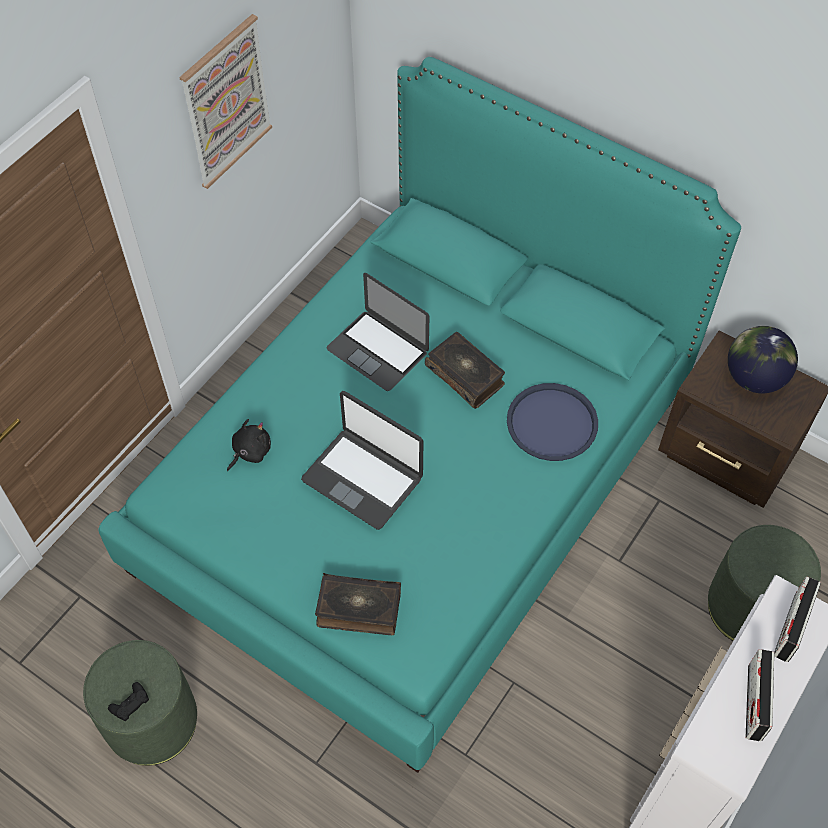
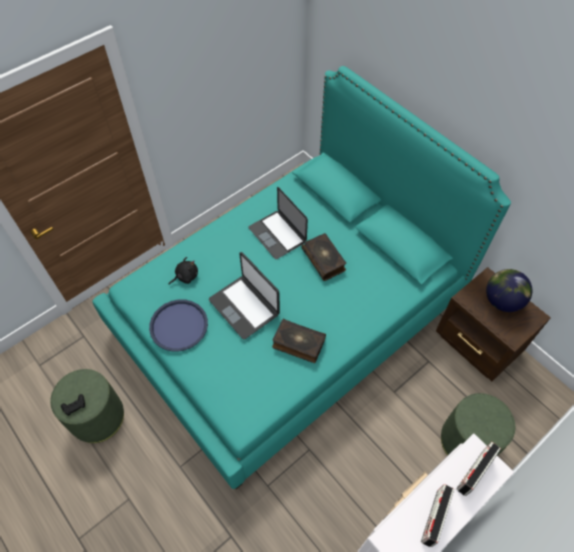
camera: 15 degrees right, 0 degrees up
(226, 102) = (213, 69): picture -> none
(358, 609) = (217, 384): book -> book (298, 343)
(551, 423) = (367, 300): blue tray -> blue tray (178, 325)

